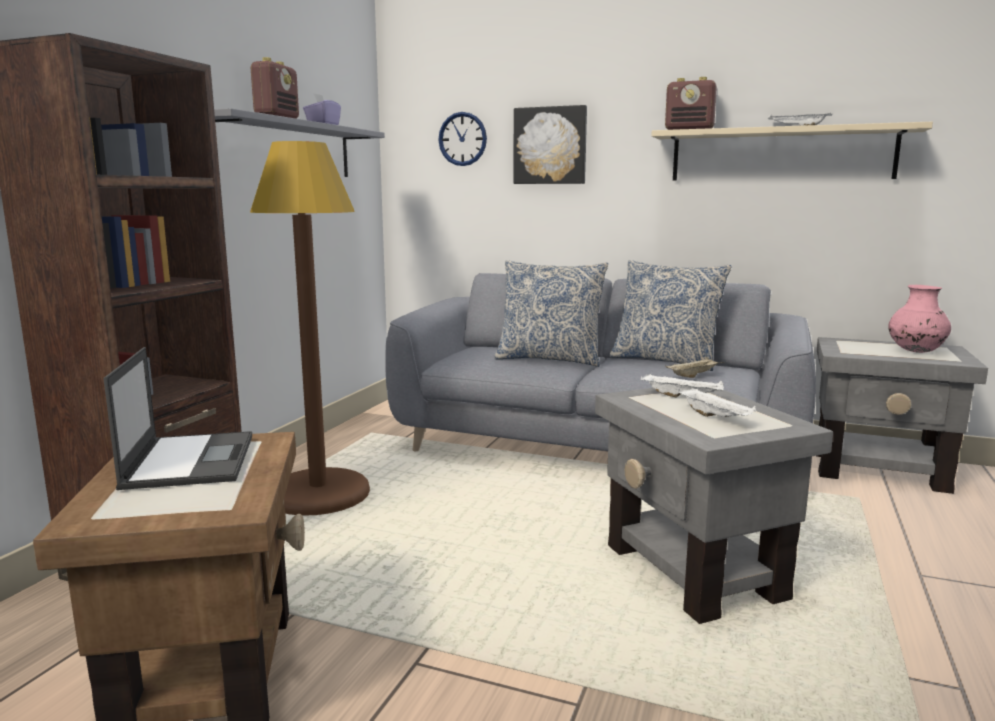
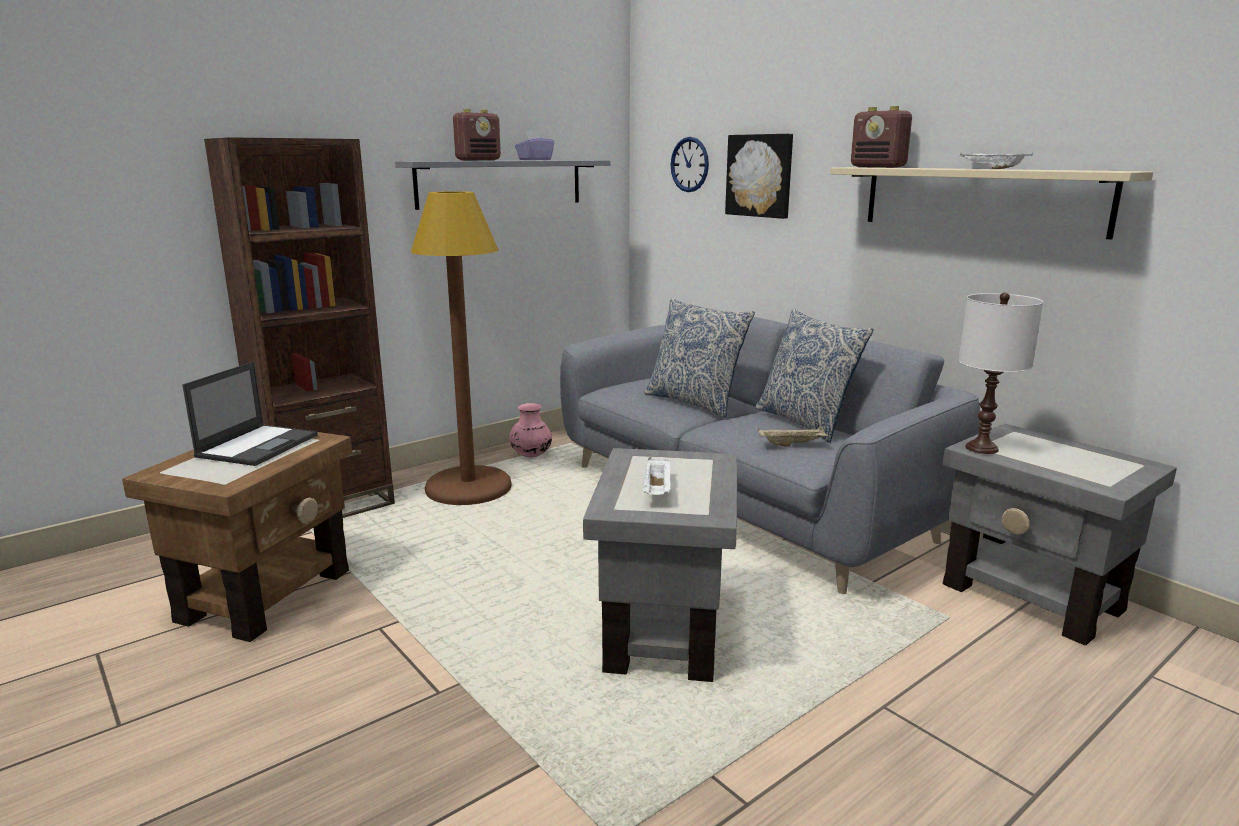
camera: 30 degrees right, 5 degrees up
(683, 396) = (676, 465): white tray -> none
(846, 352) = (981, 448): none -> white table lamp
(915, 351) = (1078, 463): pink vase -> pink vase (531, 455)

